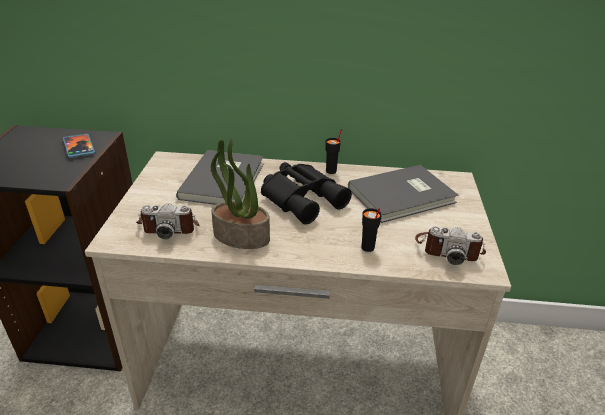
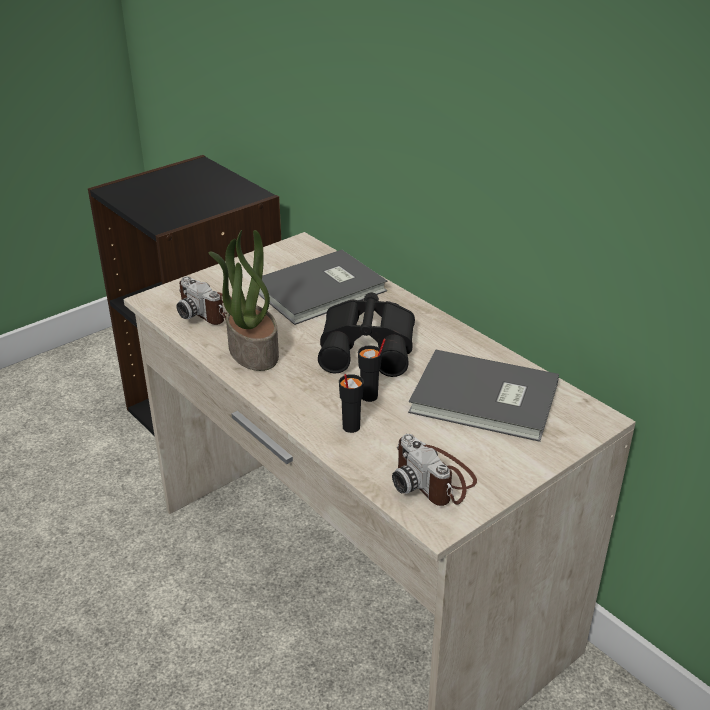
camera: 45 degrees right, 0 degrees up
(79, 147) = (221, 198): phone -> none
(331, 171) = (449, 333): black cup -> black cup (369, 397)

